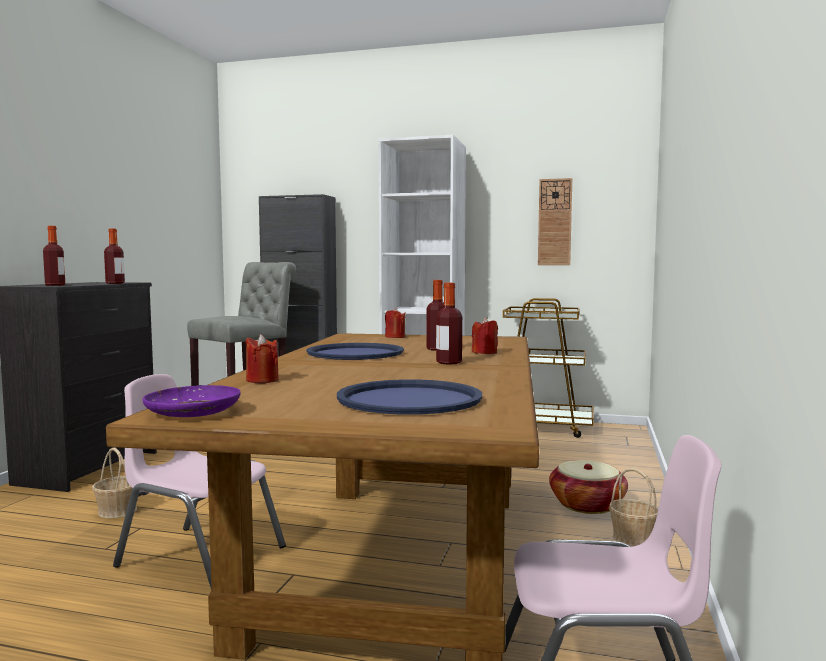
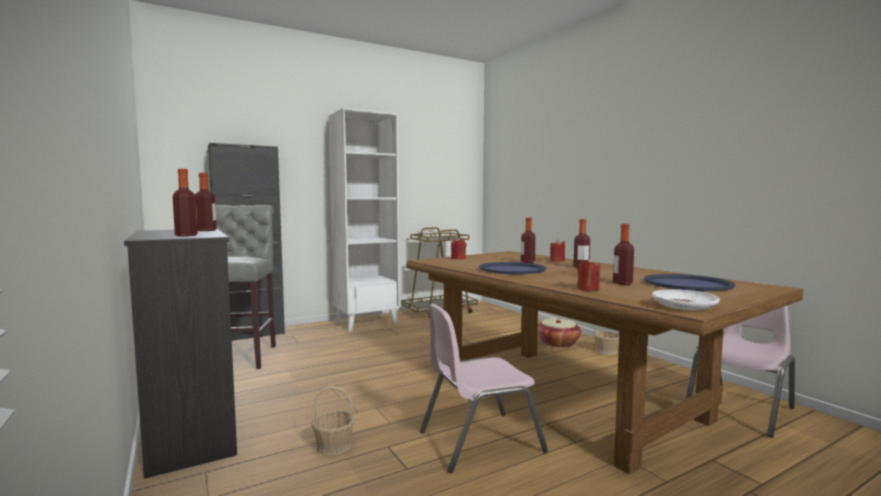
camera: 45 degrees left, 0 degrees up
(193, 412) = (684, 307): purple plate -> white plate
(343, 383) = (622, 283): none -> bottle
(554, 222) = (432, 177): wall clock -> none

